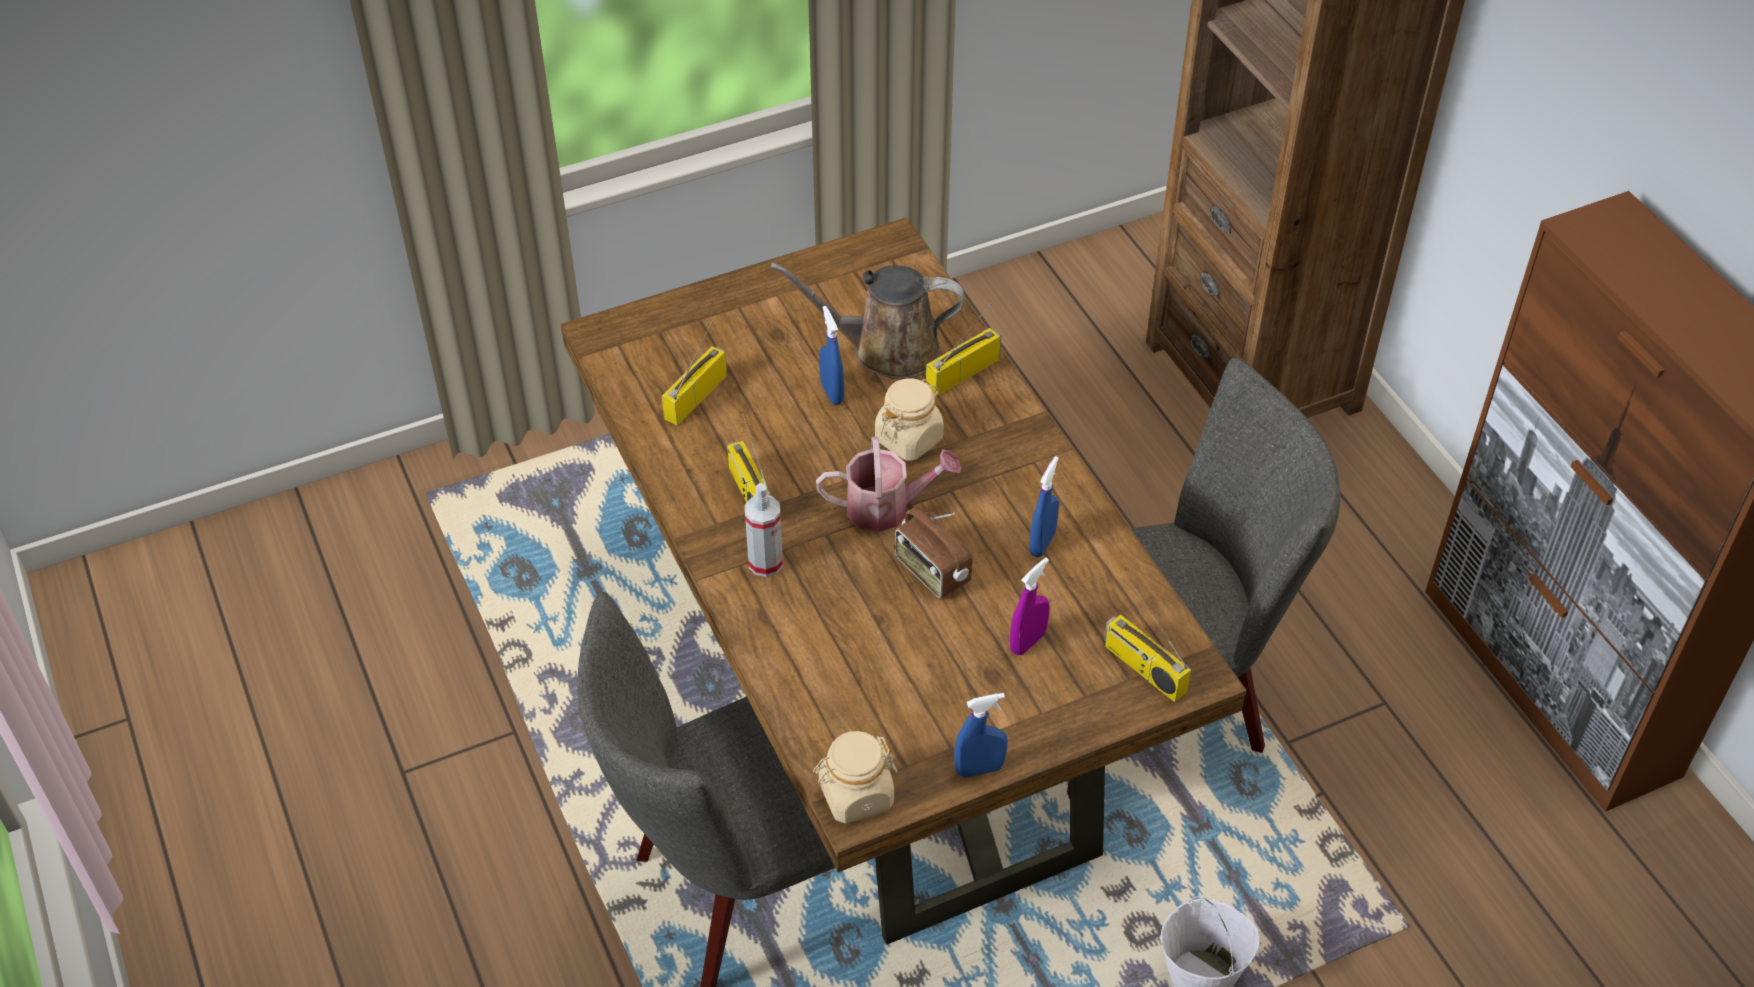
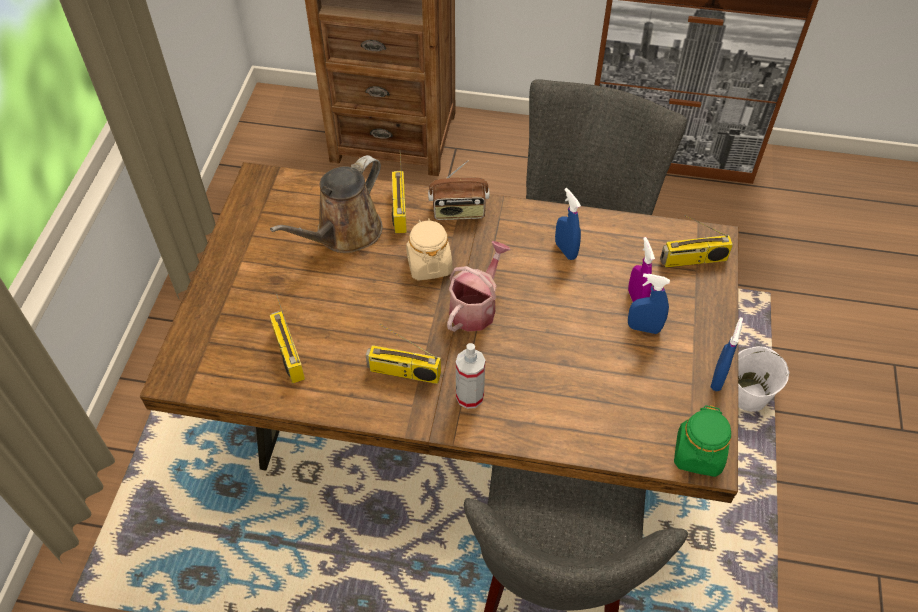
camera: 55 degrees left, 5 degrees up
(832, 392) = (354, 280): blue spray bottle -> blue spray bottle (644, 328)
(855, 795) = (698, 455): beige jar -> green jar
(931, 572) = (546, 314): radio -> radio (458, 212)

